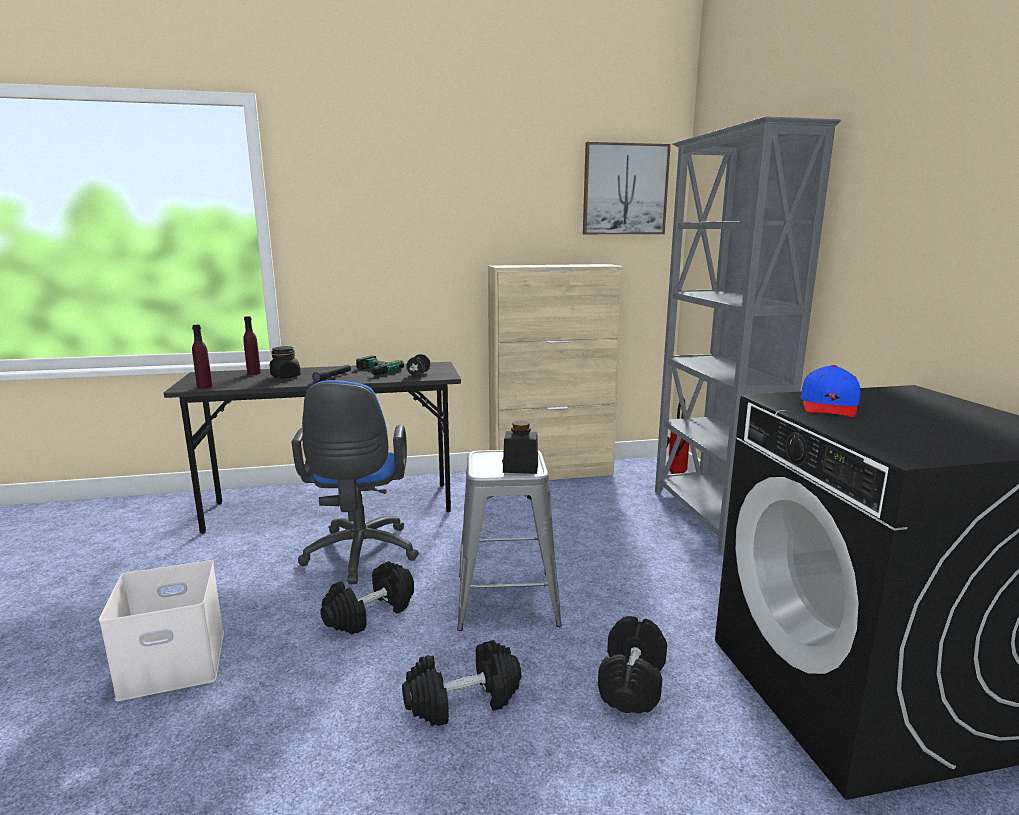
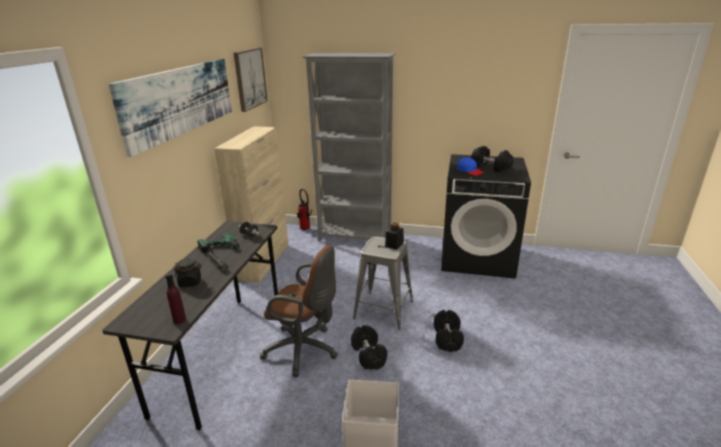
camera: 65 degrees left, 10 degrees up
(254, 373) = (158, 296): purple bottle -> none
(359, 556) = (304, 351): blue office chair -> brown office chair
(433, 185) = (180, 100): none -> picture
(632, 682) = (454, 295): black dumbbell -> black dumbbell (491, 167)

